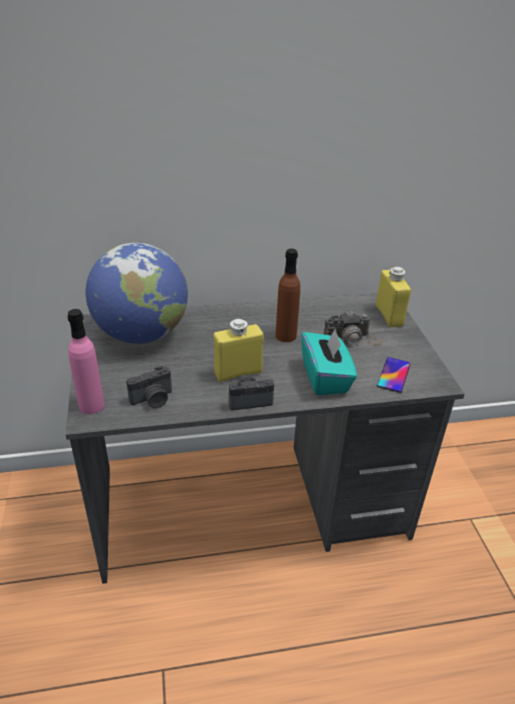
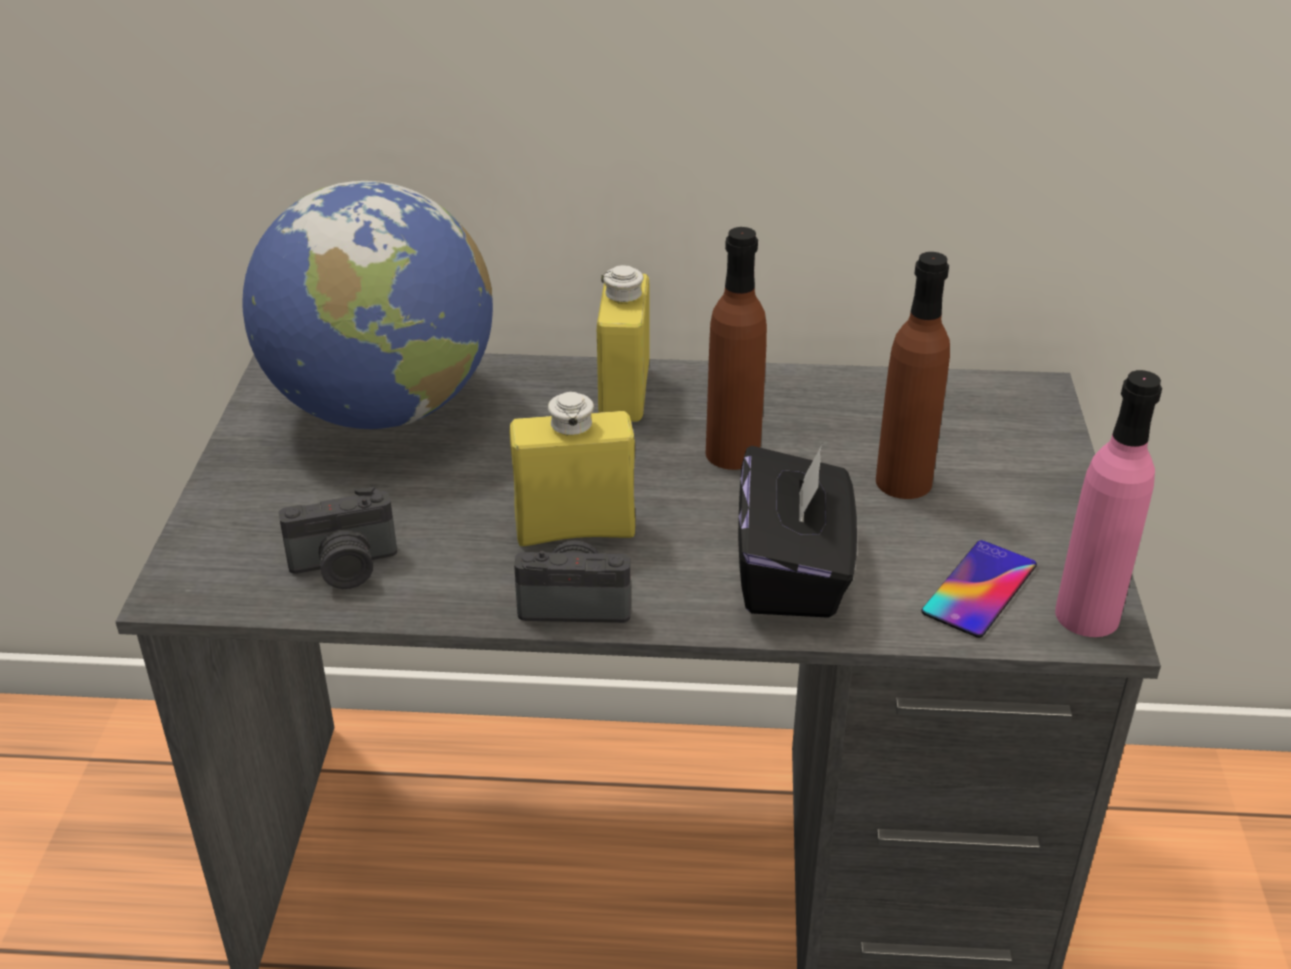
camera: 15 degrees right, 0 degrees up
(91, 405) = (200, 562): pink bottle -> pink bottle (1087, 615)
(325, 378) = (792, 572): turquoise tissue box -> black tissue box
(352, 339) = (903, 482): camera -> brown bottle
(389, 316) = (1029, 433): yellow bottle -> yellow bottle (624, 393)

